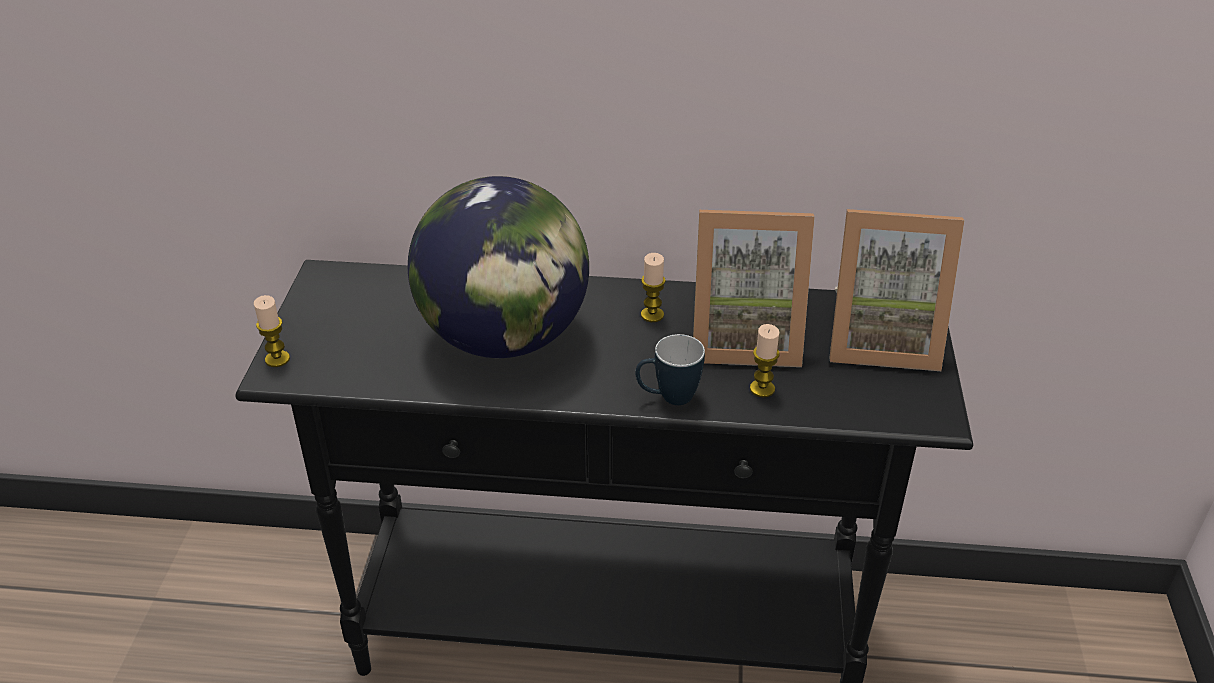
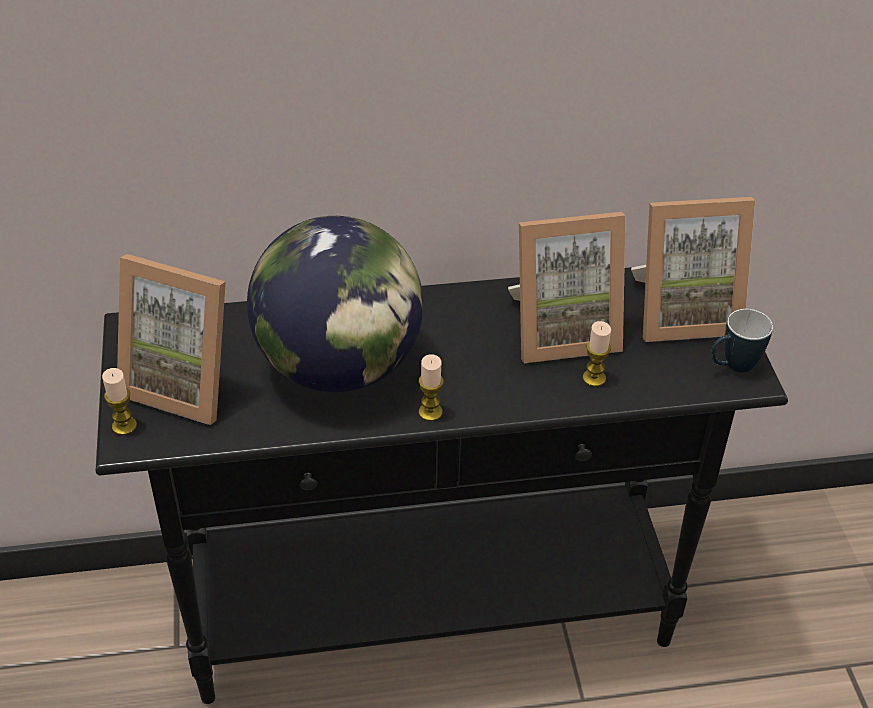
camera: 15 degrees left, 5 degrees up
(351, 330) = (185, 382): none -> picture frame
(652, 315) = (469, 320): candle -> candle (430, 412)
(668, 398) = (513, 402): mug -> mug (732, 367)

